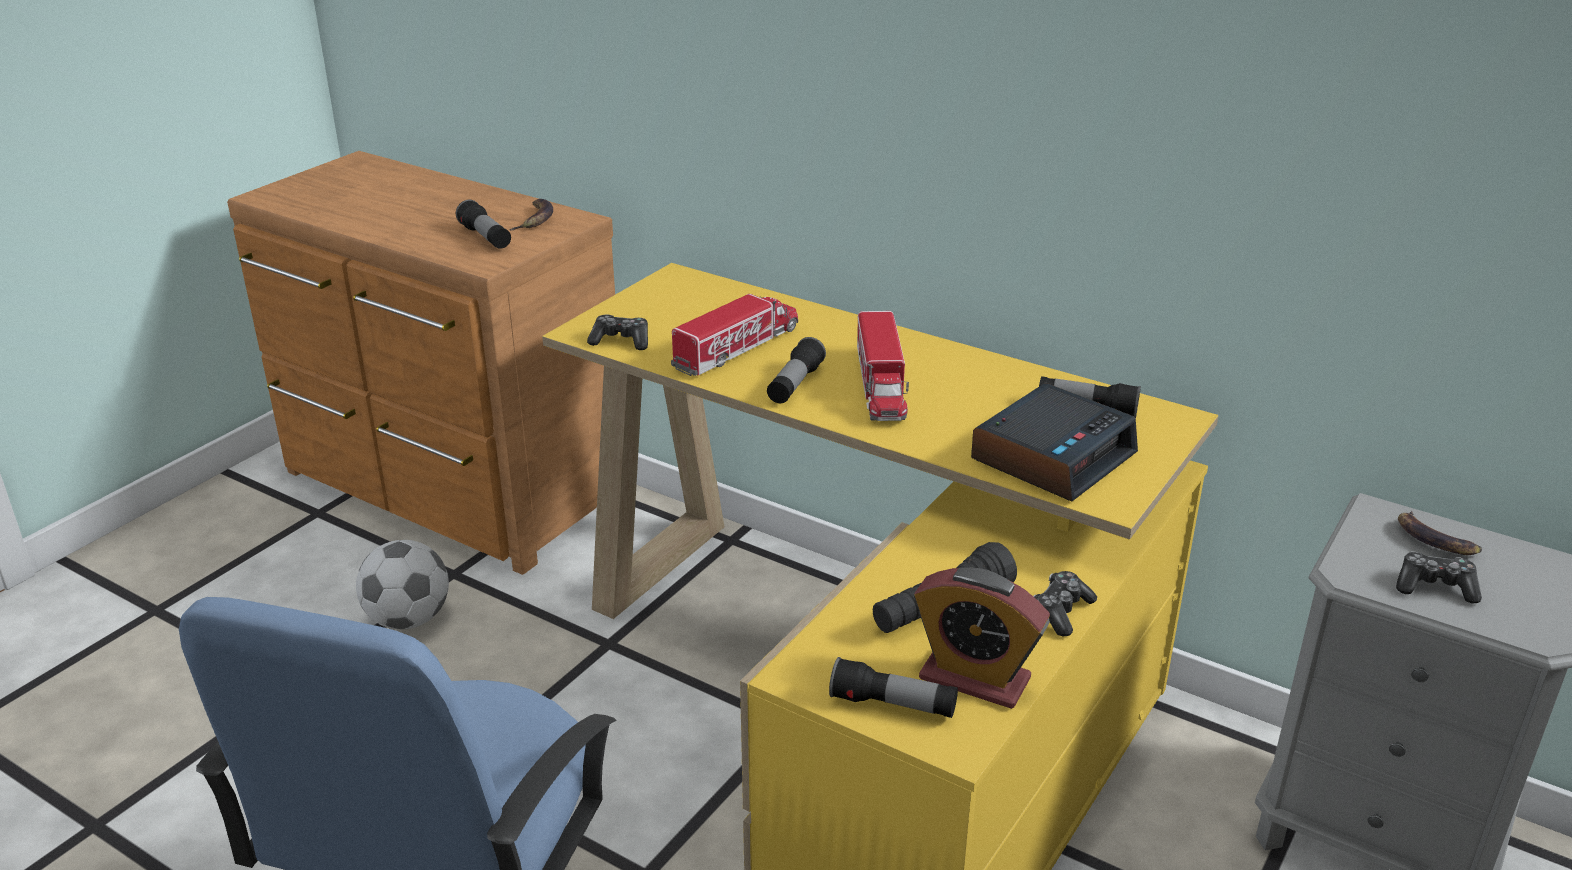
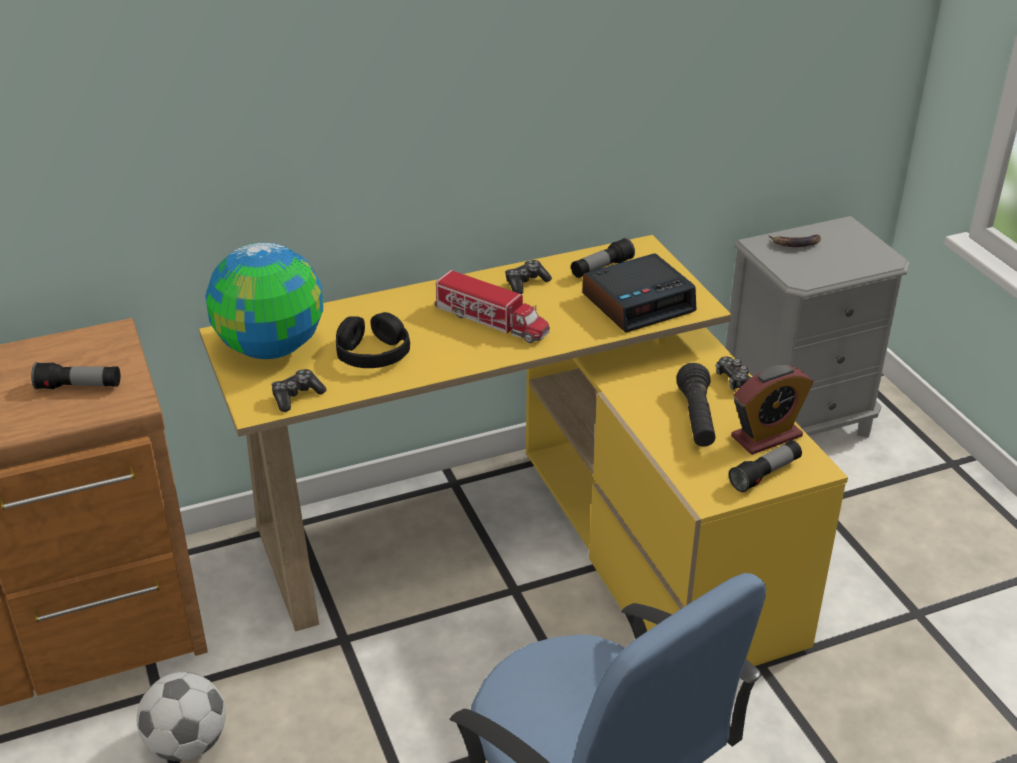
camera: 55 degrees left, 5 degrees up
(535, 219) = (80, 352): banana -> none
(682, 302) = (272, 348): none -> globe
(737, 348) = (373, 353): toy truck -> black headphones
(795, 384) = (451, 351): flashlight -> none
(1053, 456) = (638, 302): alarm clock -> alarm clock turned 75 degrees clockwise
(1434, 587) = (831, 264): game controller -> game controller (526, 283)

